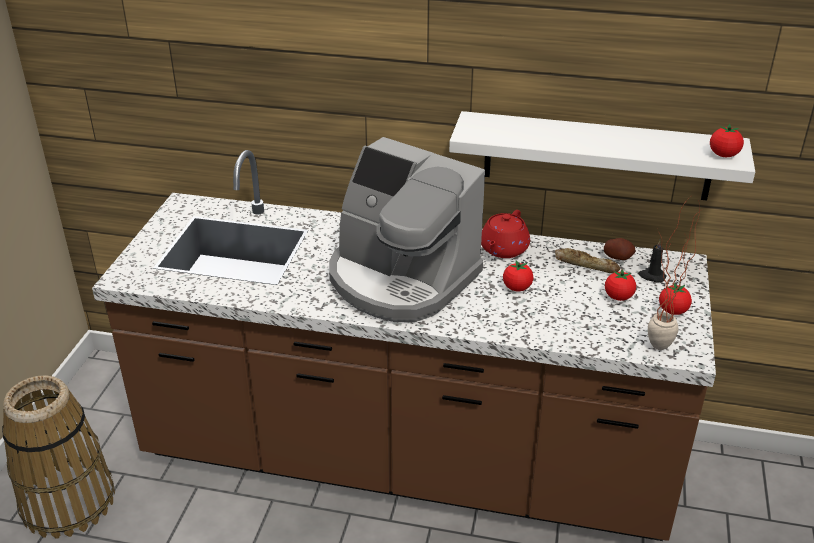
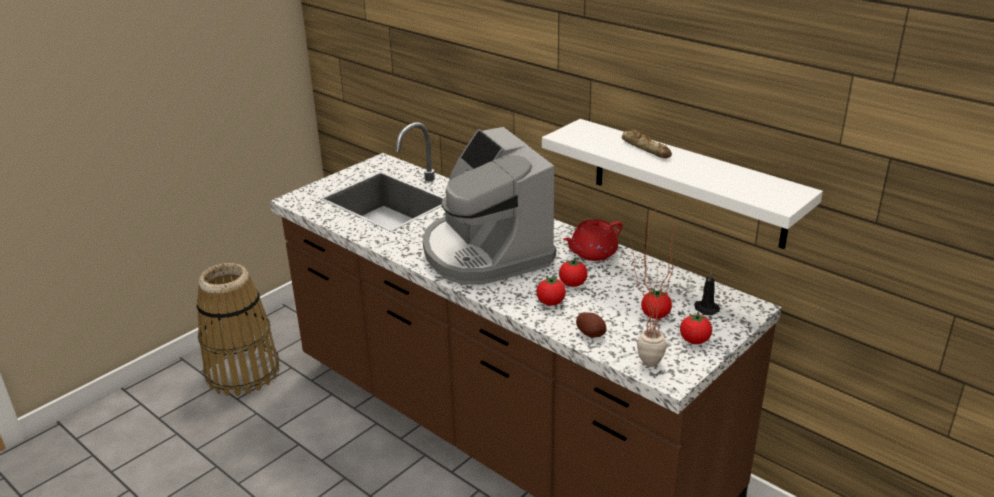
camera: 30 degrees right, 5 degrees down
(586, 264) = (654, 283): bread -> bread (646, 148)
(618, 257) = (690, 285): potato -> potato (591, 333)
(723, 155) = (775, 197): tomato -> tomato (550, 302)

